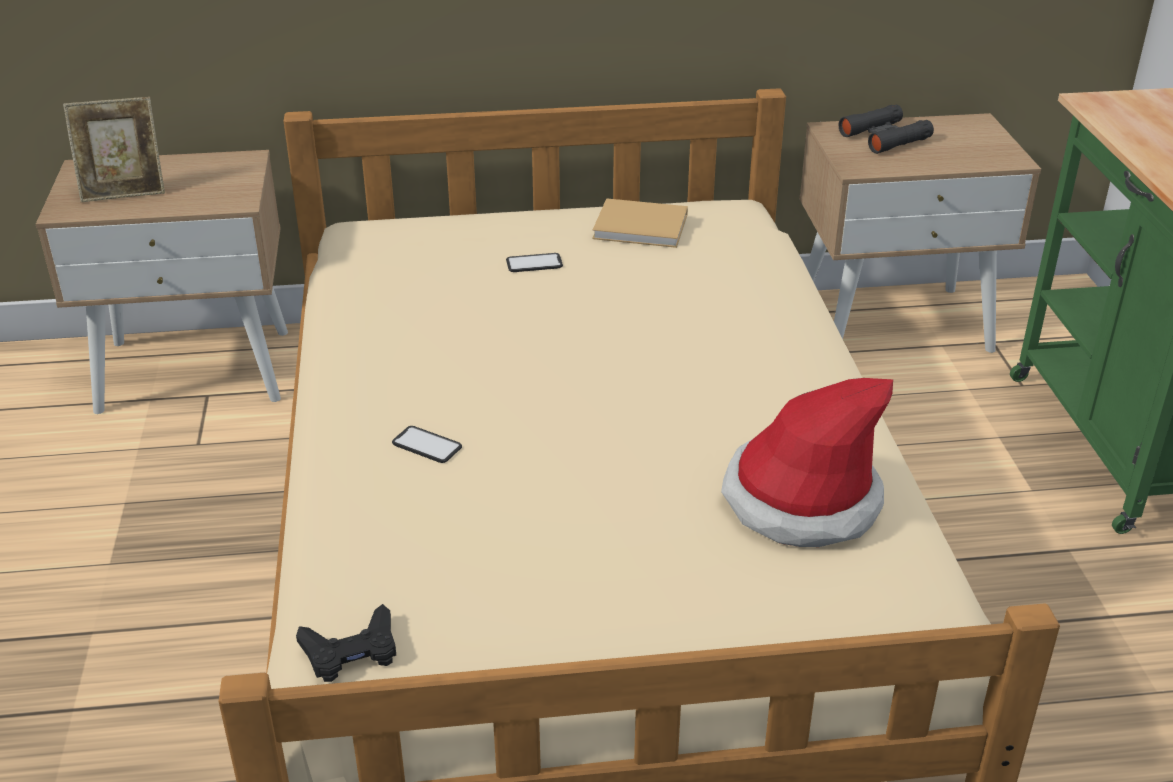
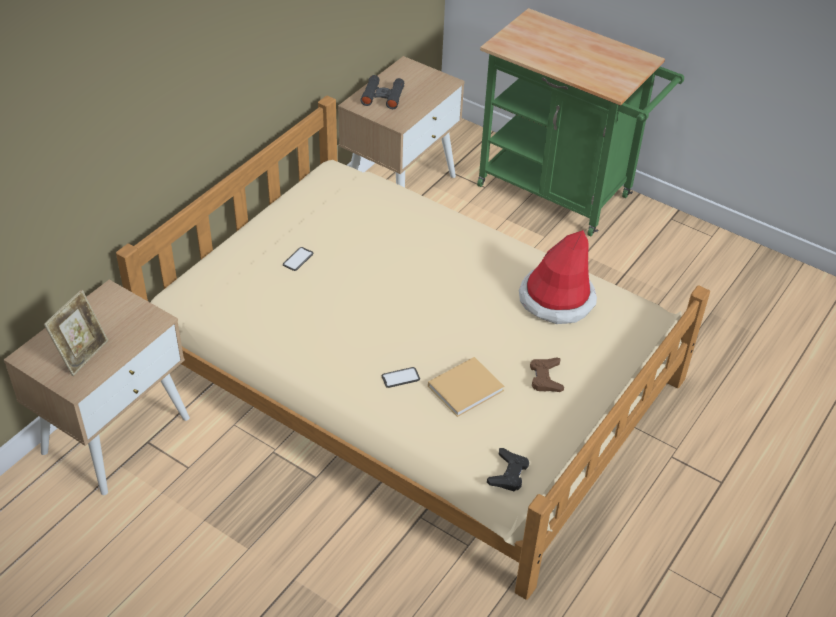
camera: 50 degrees left, 10 degrees up
(613, 579) = (545, 378): none -> brown game controller
(643, 227) = (313, 207): beige book -> beige book (467, 387)

